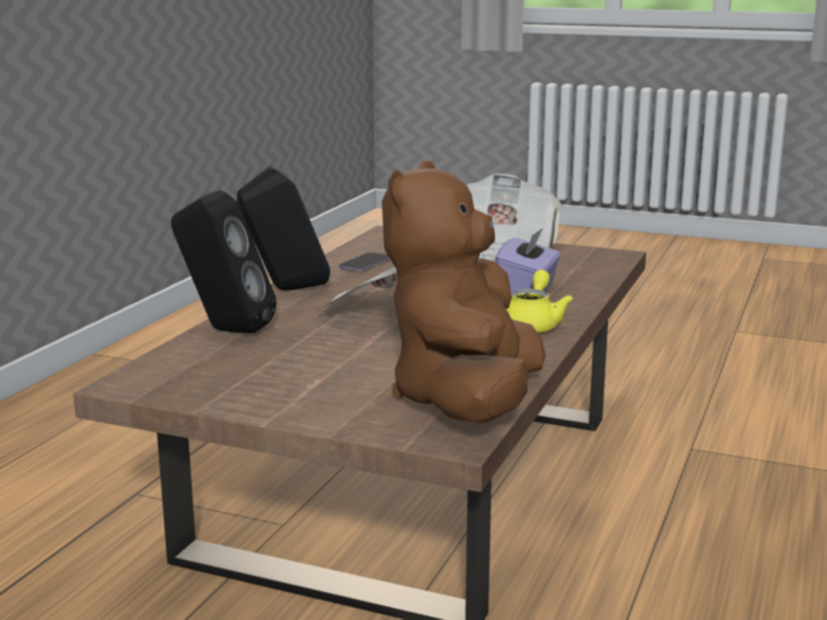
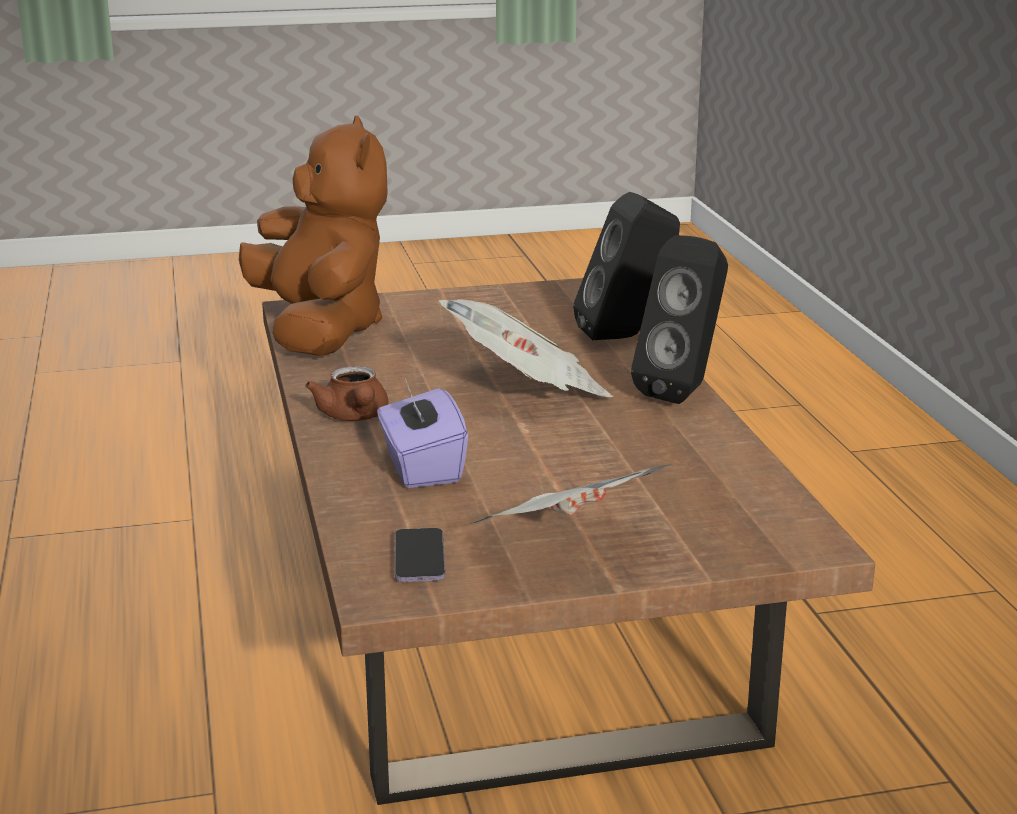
camera: 145 degrees right, 5 degrees up
(365, 264) = (689, 456): phone -> phone (419, 558)
(533, 324) = (354, 417): yellow teapot -> brown teapot

